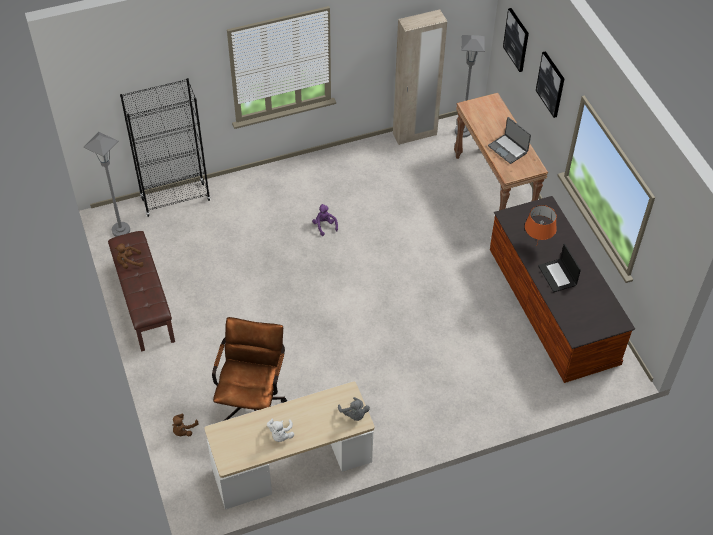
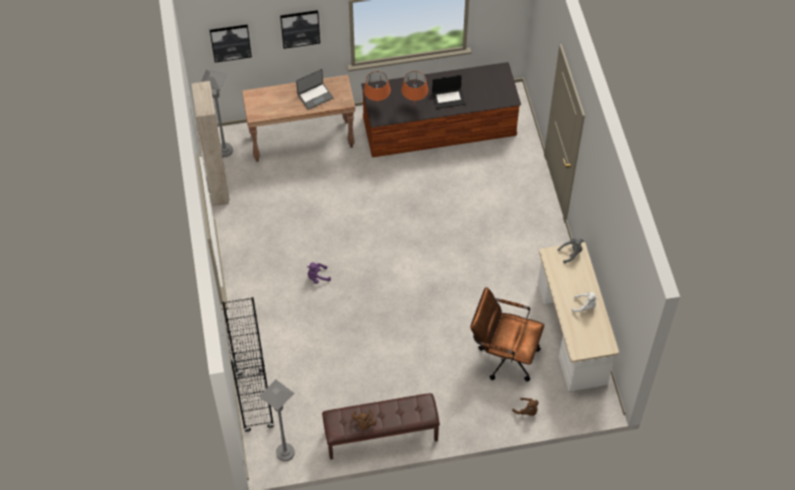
camera: 80 degrees left, 5 degrees up
(525, 213) = (377, 105): none -> orange table lamp

